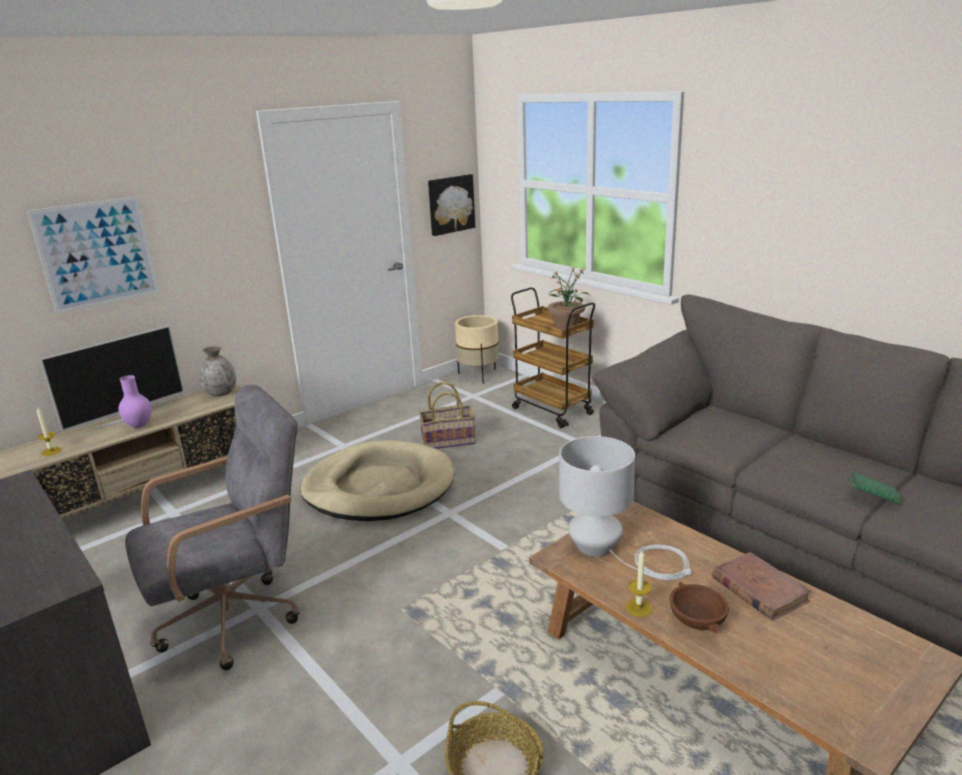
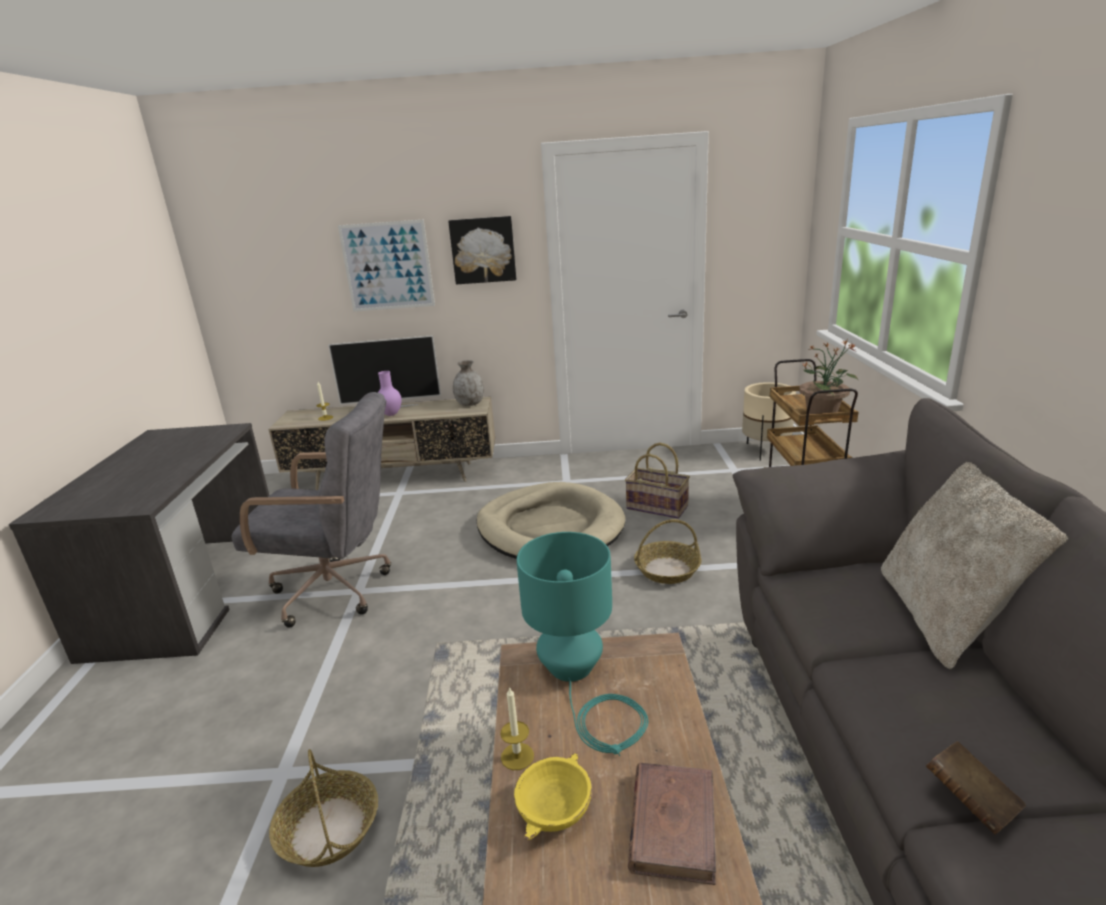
camera: 40 degrees right, 0 degrees up
(450, 204) = (764, 252): picture -> picture (483, 250)
(511, 482) = (667, 570): none -> basket
(620, 552) = (585, 687): grey table lamp -> turquoise table lamp
(696, 618) = (553, 808): brown bowl -> yellow bowl
(765, 424) = (946, 615): none -> beige pillow
(872, 498) = (970, 801): green book -> brown book

